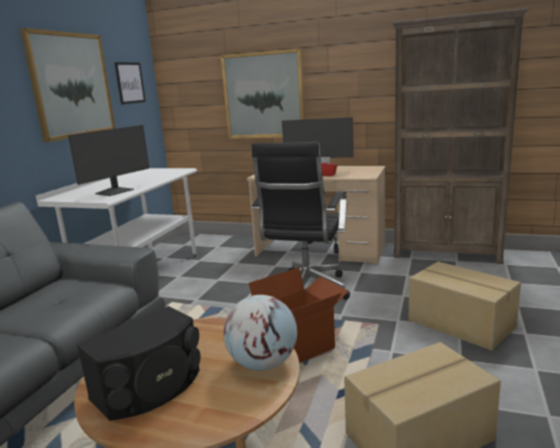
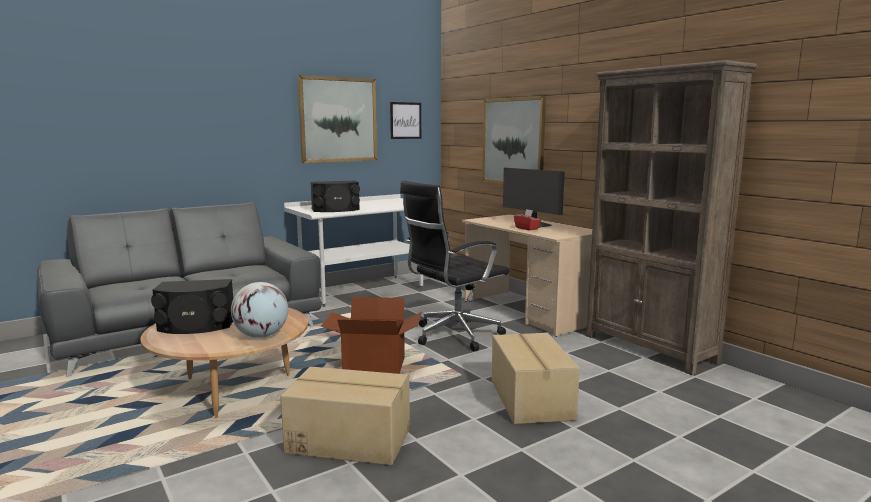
camera: 35 degrees right, 5 degrees down
(115, 191) = (336, 209): monitor -> black speaker

